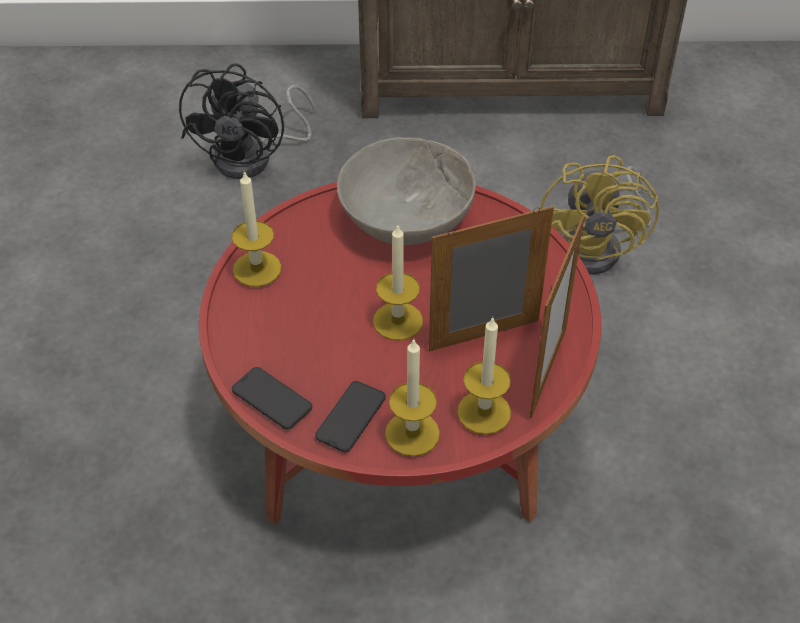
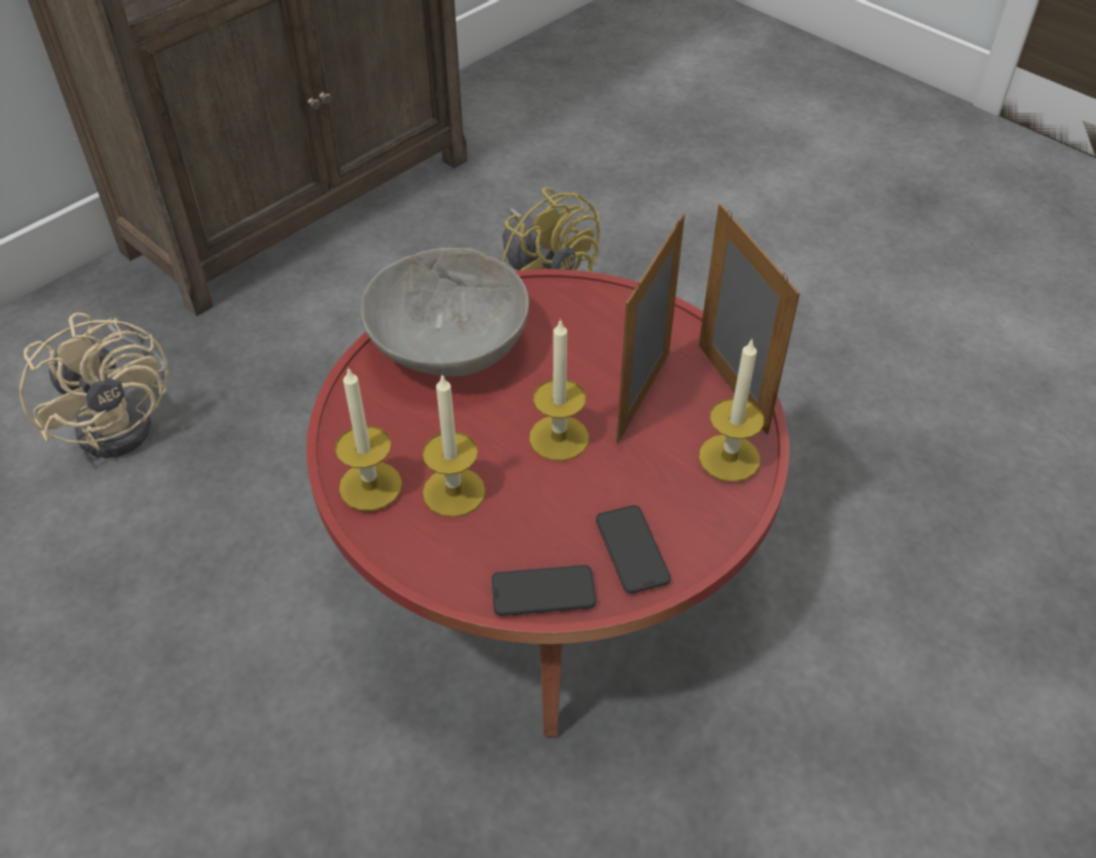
camera: 45 degrees left, 0 degrees up
(255, 157) = (124, 419): black fan -> beige fan
(412, 433) = (699, 521): candle -> candle (454, 492)

